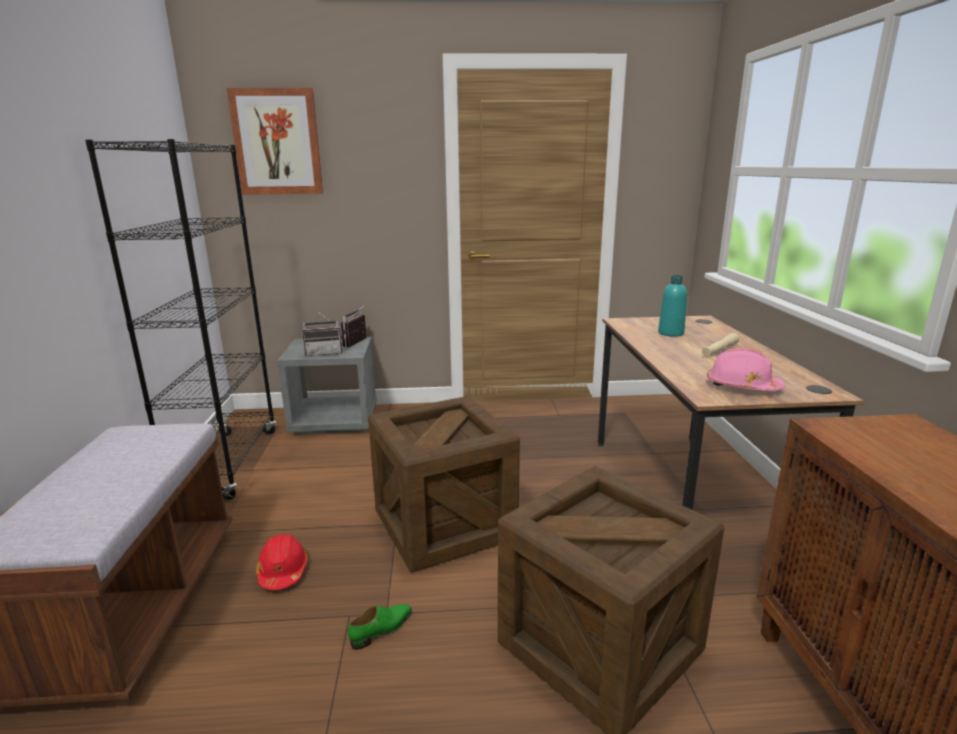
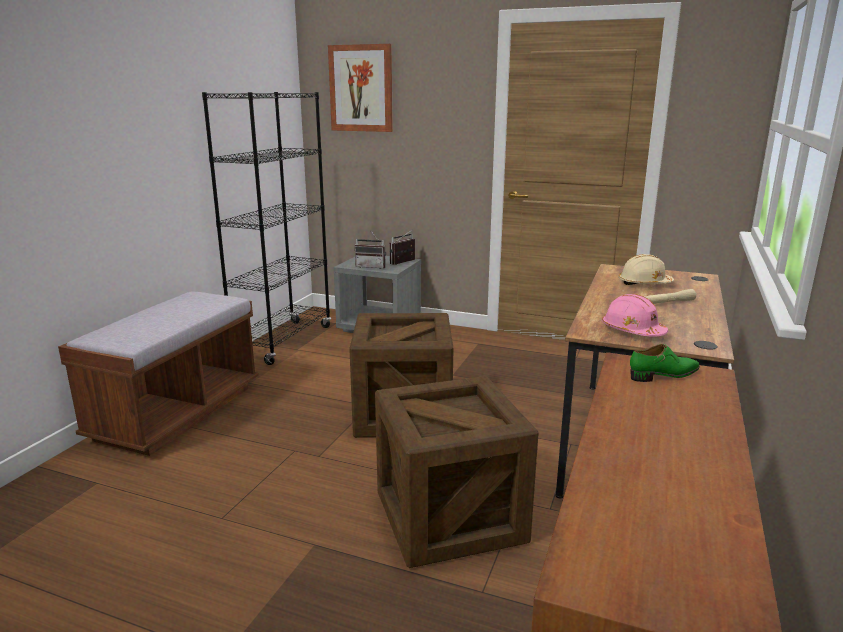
camera: 25 degrees right, 0 degrees up
(283, 571) = (272, 415): red hard hat -> none
(382, 630) = (309, 464): green shoe -> green shoe (664, 375)
(670, 333) = (644, 283): turquoise bottle -> beige hard hat

